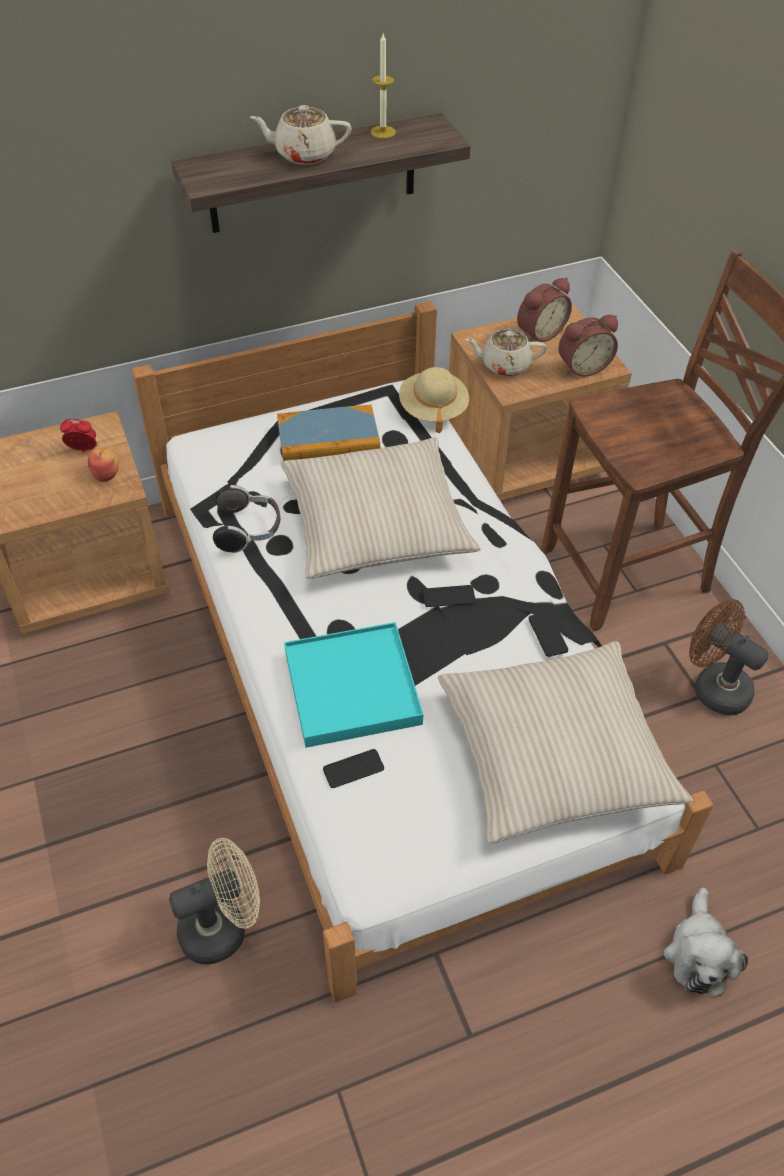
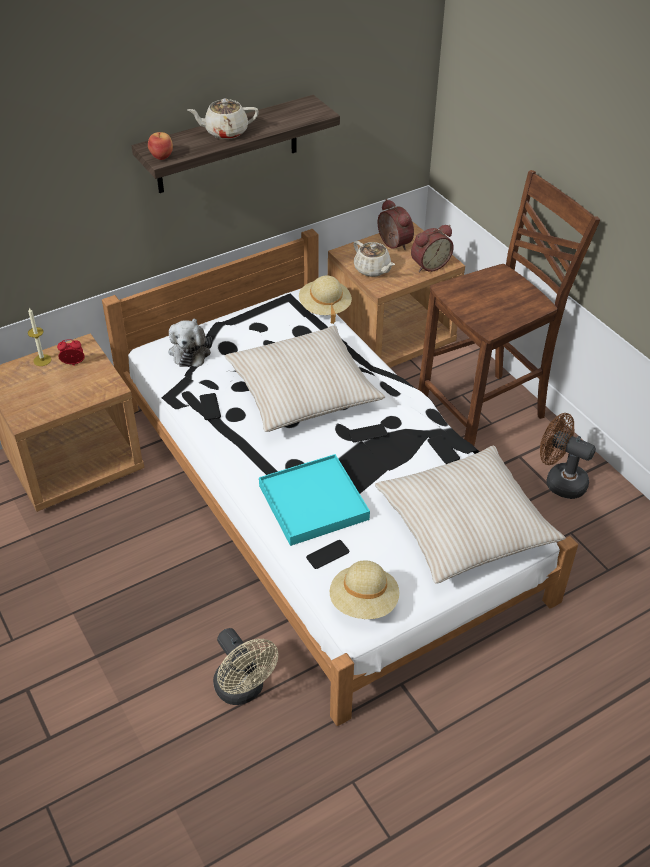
camera: 10 degrees left, 5 degrees down
(106, 474) = (96, 378): apple -> apple (162, 155)
(223, 926) = (243, 690): beige fan -> beige fan turned 90 degrees clockwise
(248, 530) = (210, 407): headphones -> phone
(328, 438) = (252, 336): book -> none
(383, 132) = (276, 111): candle -> candle (42, 360)
(386, 850) = (364, 602): none -> beige hat
(504, 365) = (372, 269): beige teapot -> beige teapot turned 120 degrees counterclockwise
(539, 332) = (392, 244): alarm clock -> alarm clock turned 75 degrees counterclockwise
(699, 953) = (583, 655): plush toy -> plush toy (190, 350)

